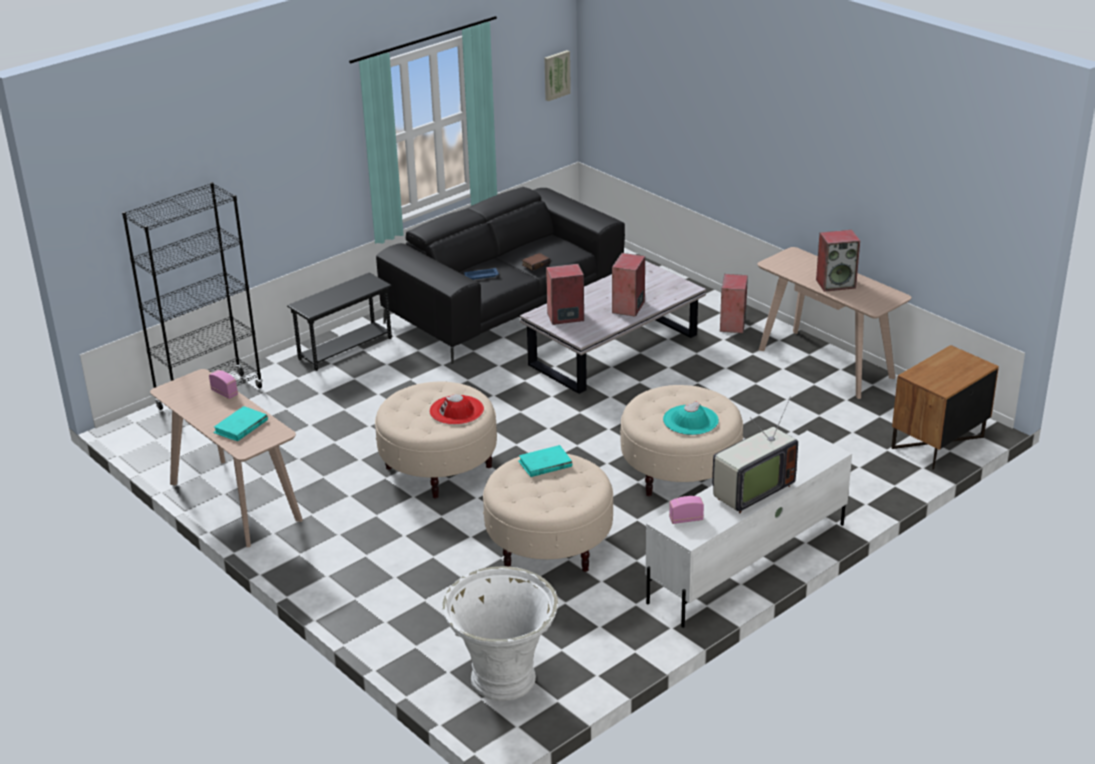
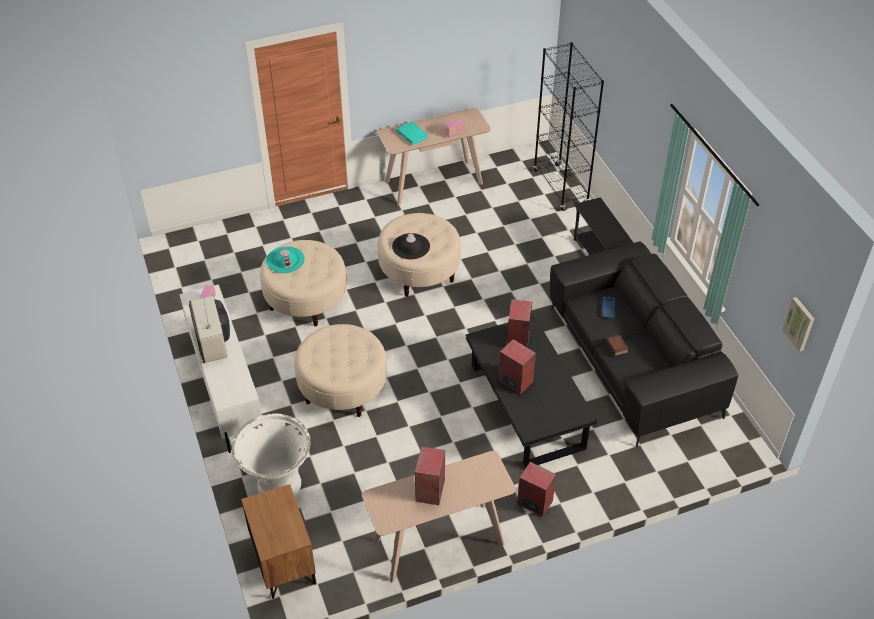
camera: 110 degrees right, 15 degrees up
(456, 410) = (411, 246): red hat -> black hat
(503, 680) = (205, 251): white planter -> white planter (278, 484)
(545, 464) = (323, 270): turquoise book -> none
(614, 351) = (526, 407): white coffee table -> black coffee table
(690, 420) = (327, 355): turquoise hat -> turquoise hat (285, 260)

